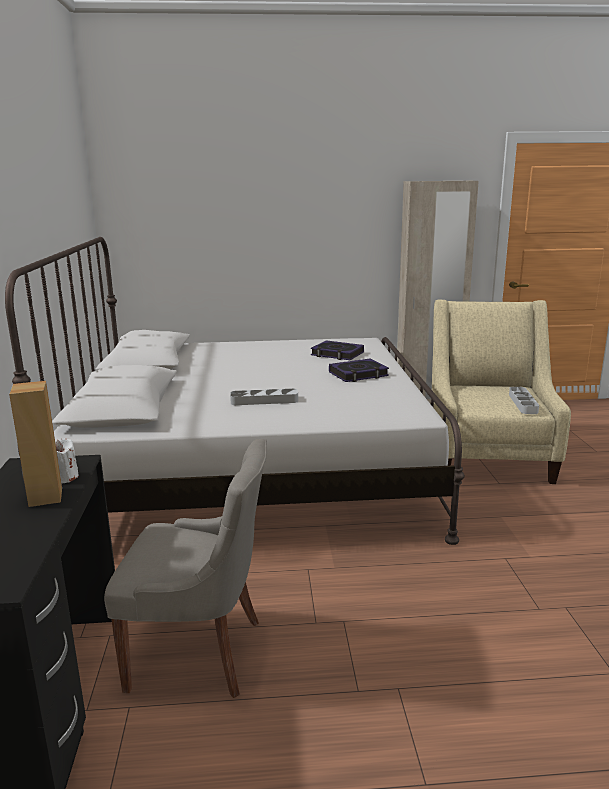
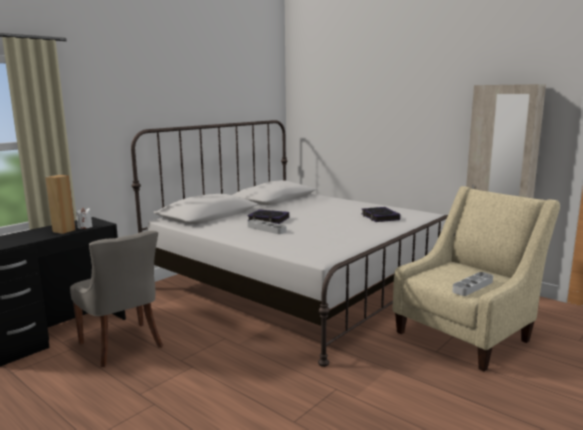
camera: 45 degrees right, 5 degrees down
(358, 374) = (356, 230): book -> book (268, 220)

